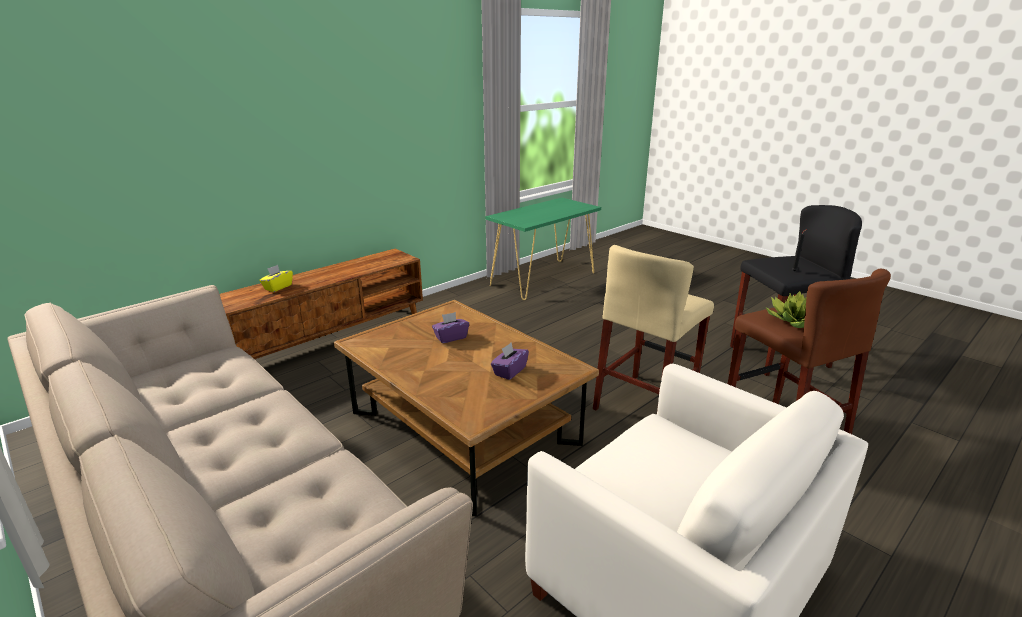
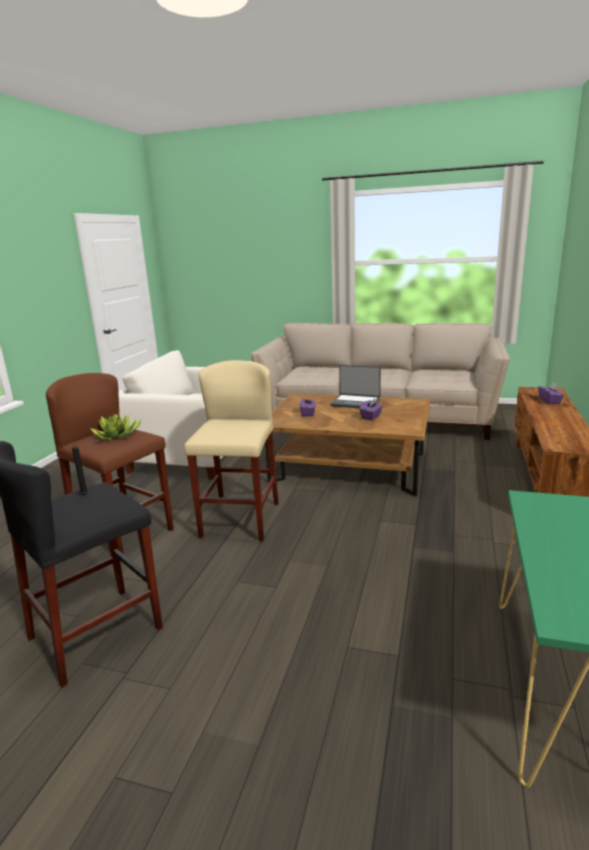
camera: 150 degrees right, 5 degrees down
(278, 287) = (549, 401): yellow tissue box -> purple tissue box
(421, 368) = (356, 402): none -> laptop

